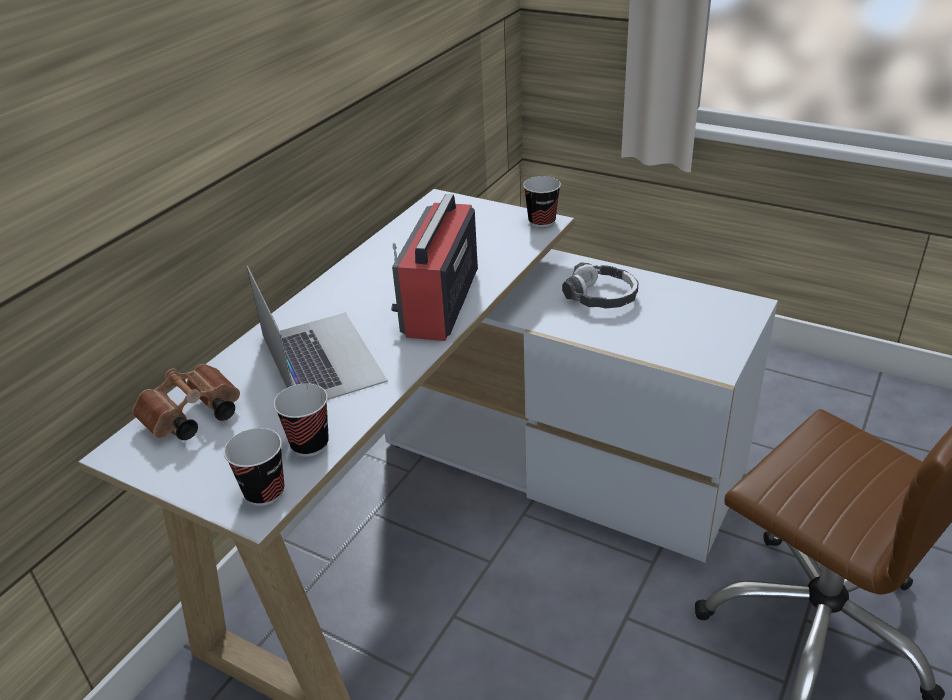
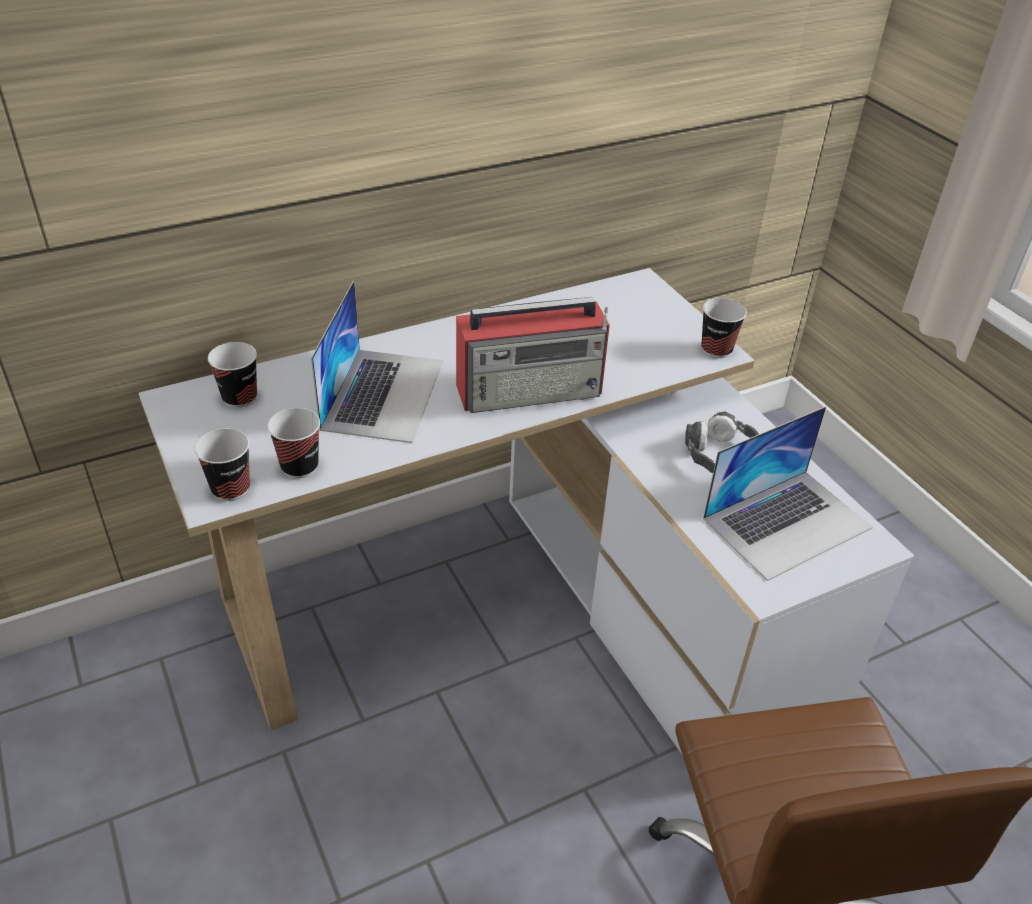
camera: 30 degrees right, 5 degrees up
(191, 419) = (240, 398): brown binoculars -> cup
(440, 303) = (531, 390): radio -> radio turned 150 degrees counterclockwise
(685, 317) = (787, 522): none -> laptop

